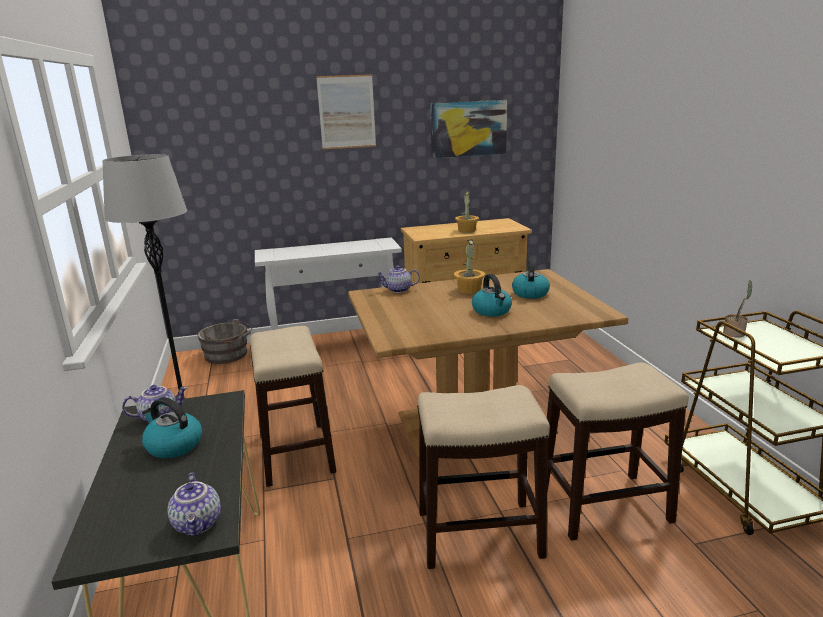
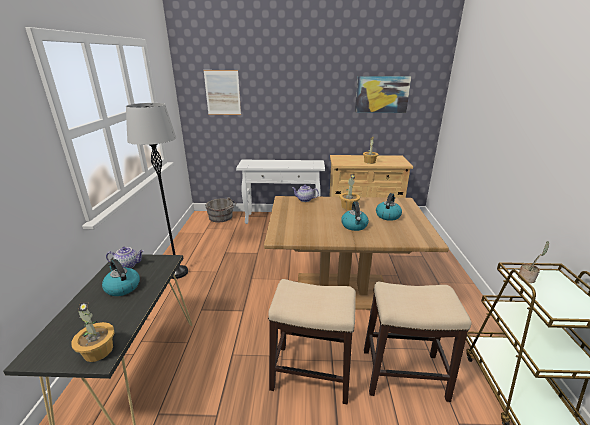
camera: 15 degrees right, 5 degrees up
(199, 524) = (98, 350): teapot -> potted plant
(296, 452) = (229, 288): stool -> none
(347, 112) = (302, 79): picture -> picture (222, 92)

